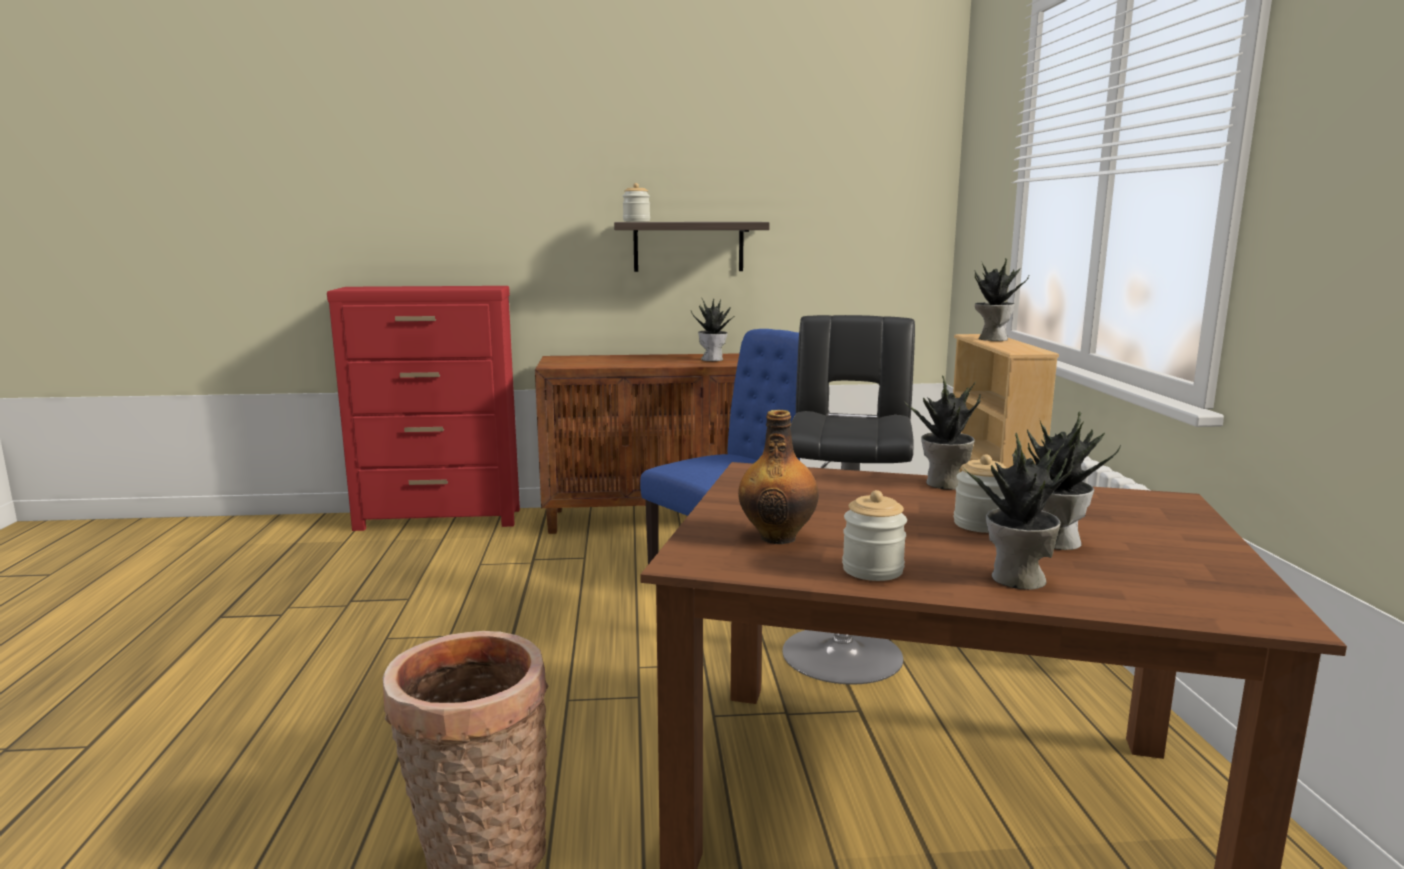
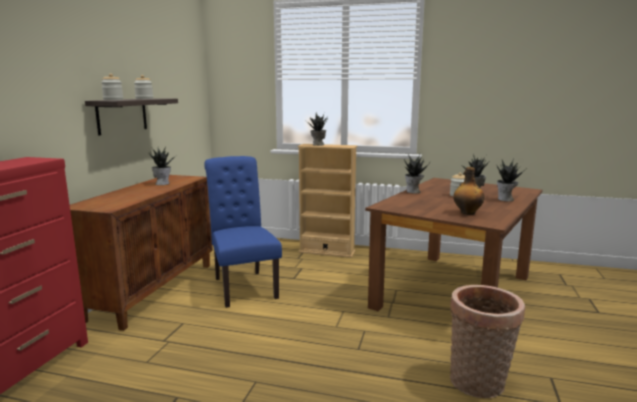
camera: 70 degrees left, 0 degrees up
(842, 649) = (348, 282): black stool -> none
(872, 570) = (499, 208): jar -> jar (144, 99)

